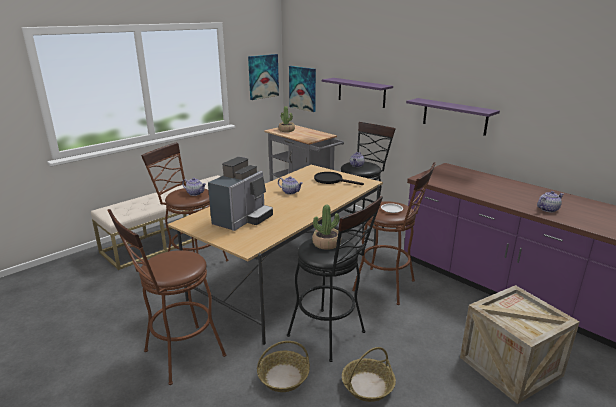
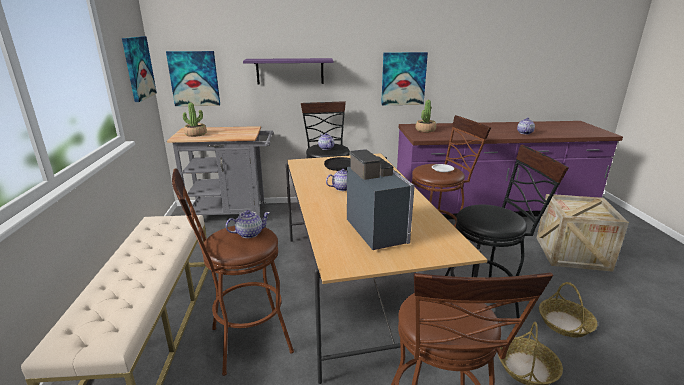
camera: 50 degrees left, 0 degrees up
(326, 244) = (486, 213): potted plant -> potted plant (425, 130)
(454, 116) = (403, 79): purple shelf -> picture

